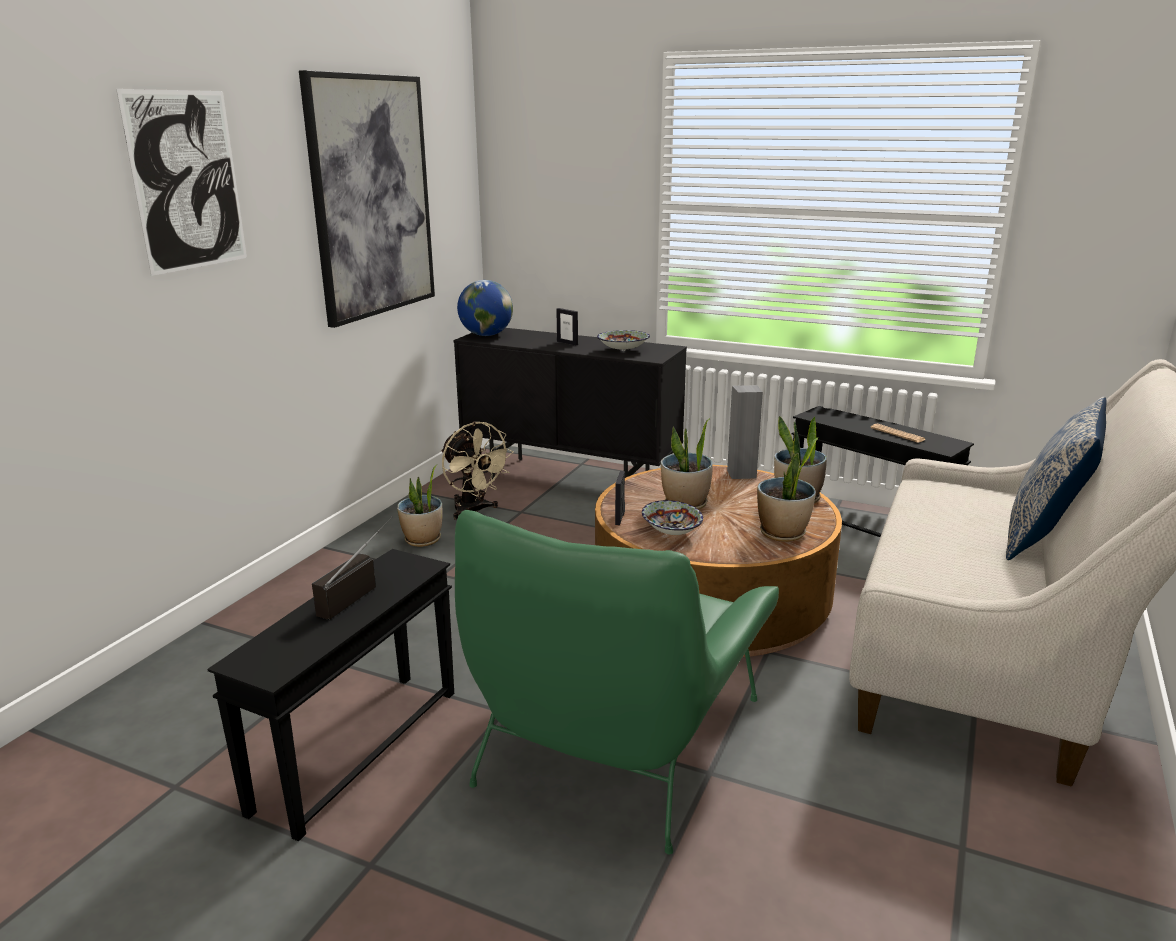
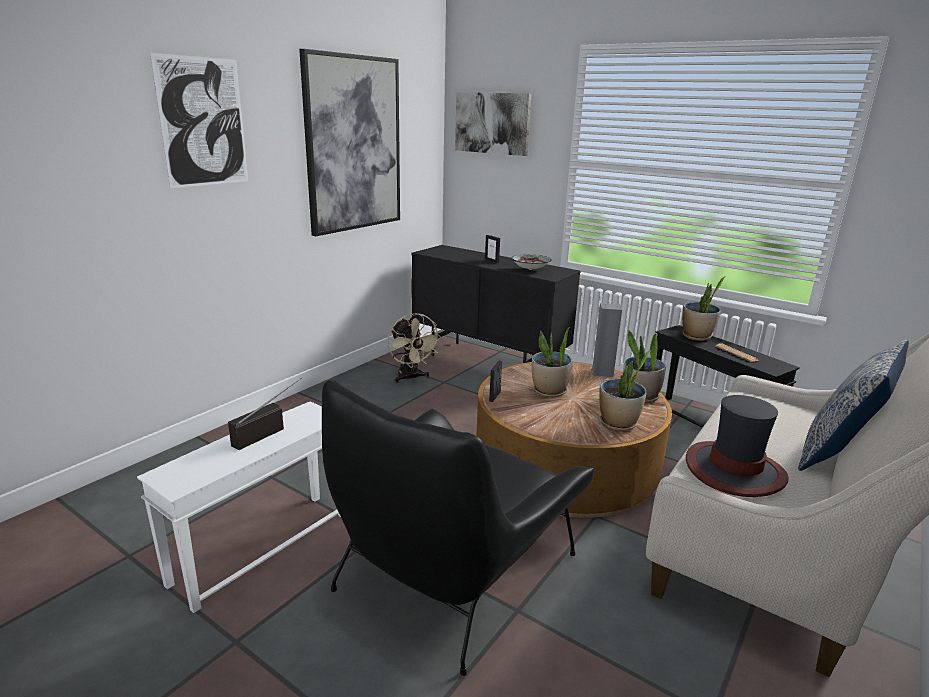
camera: 10 degrees right, 0 degrees up
(356, 748) = (262, 546): black side table -> white side table
(423, 540) = (367, 395): potted plant -> potted plant (696, 336)
(486, 335) = (436, 251): globe -> none
(548, 157) = (492, 123): none -> picture
(616, 738) = (454, 569): green armchair -> black armchair
(672, 532) = (530, 412): bowl -> none
(938, 569) = (734, 470): none -> hat

